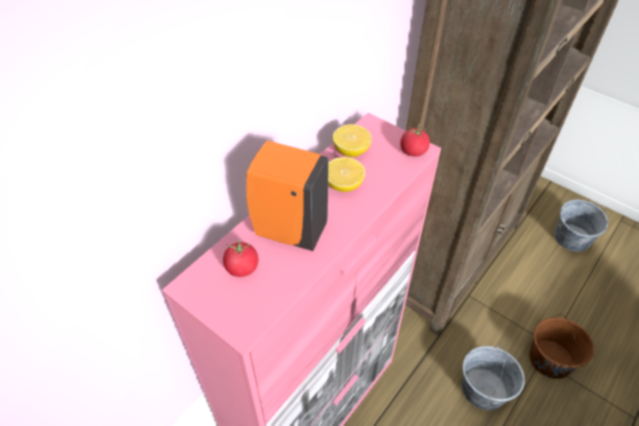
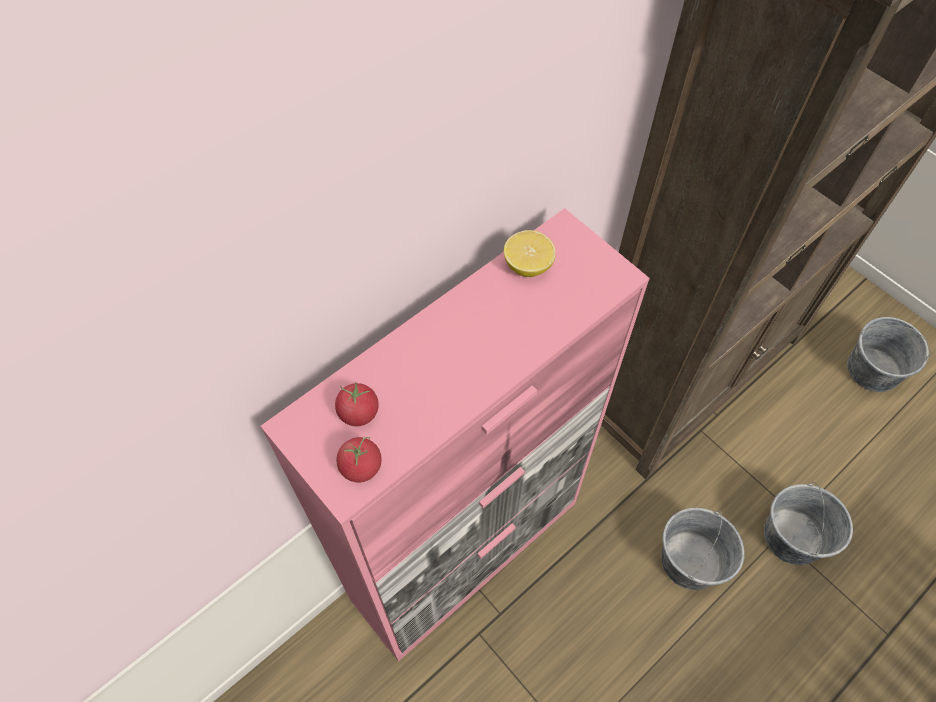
camera: 10 degrees right, 10 degrees up
(288, 230) = (423, 370): orange soap dispenser -> none
(343, 185) = (507, 315): lemon -> none
(413, 151) = (610, 278): tomato -> tomato (361, 466)
(550, 359) = (792, 537): brown bucket -> grey bucket

